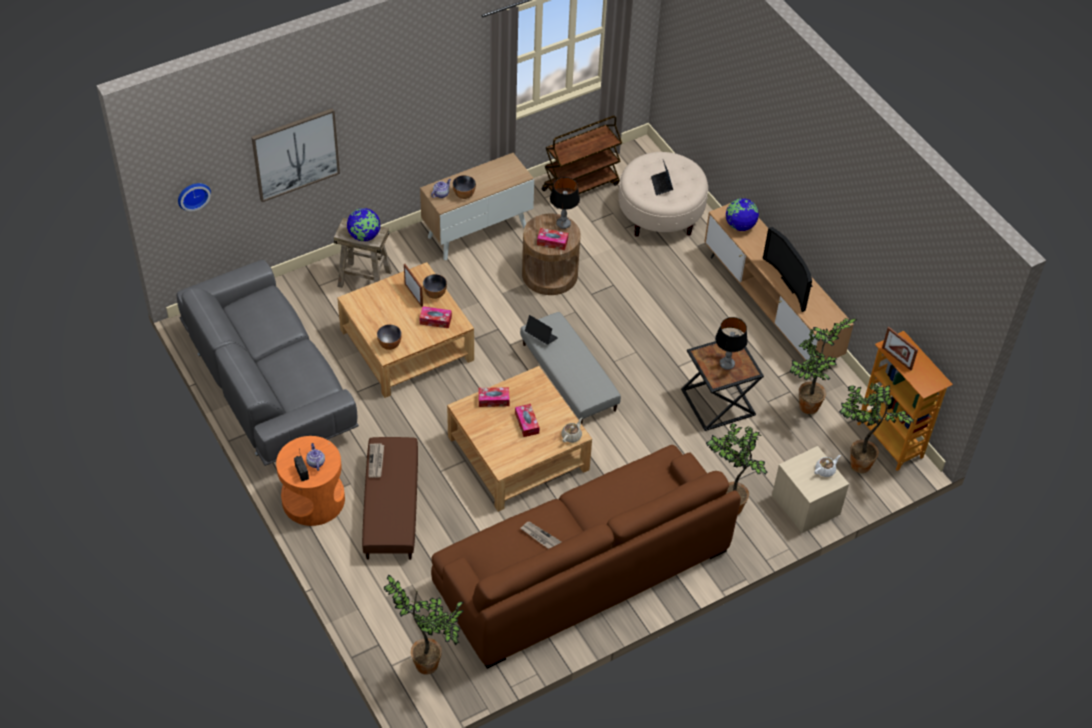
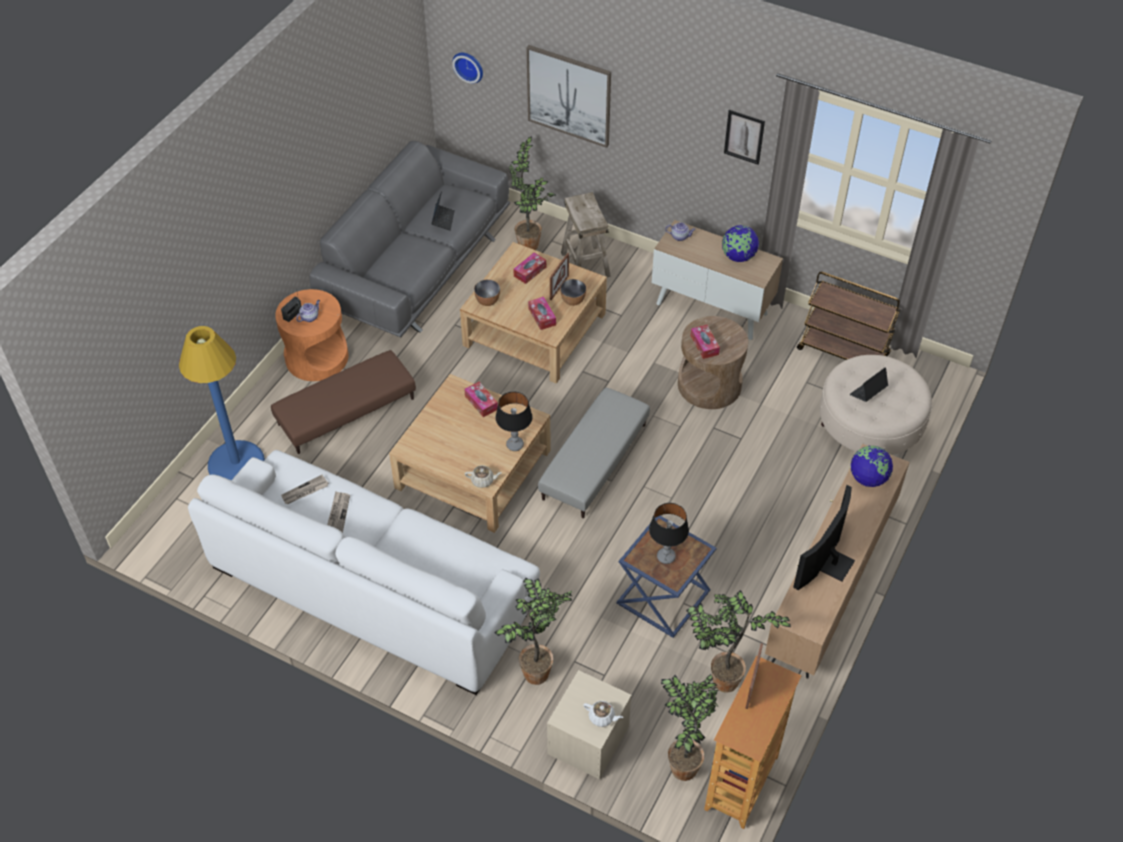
camera: 60 degrees right, 0 degrees up
(364, 236) = (584, 216): globe -> globe (738, 257)
(376, 461) = (365, 366): newspaper -> newspaper (305, 491)
(388, 607) = (236, 464): none -> blue floor lamp
(430, 665) = (193, 525): potted plant -> potted plant (529, 247)
(454, 83) = (744, 137): none -> picture
(464, 194) = (694, 252): bowl -> none
(527, 423) = (472, 440): tissue box -> tissue box (530, 271)
(541, 336) = (604, 406): laptop -> laptop (443, 219)
(563, 224) = (735, 342): table lamp -> table lamp (514, 445)
(582, 568) = (373, 584): brown sofa -> white sofa
(719, 403) = (663, 598): black side table -> blue side table

